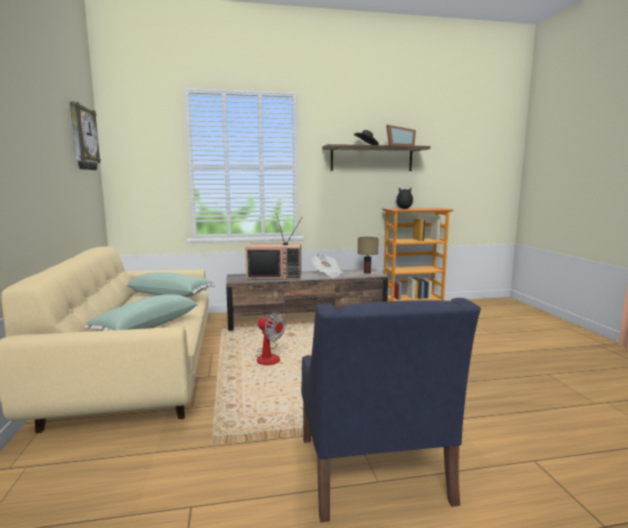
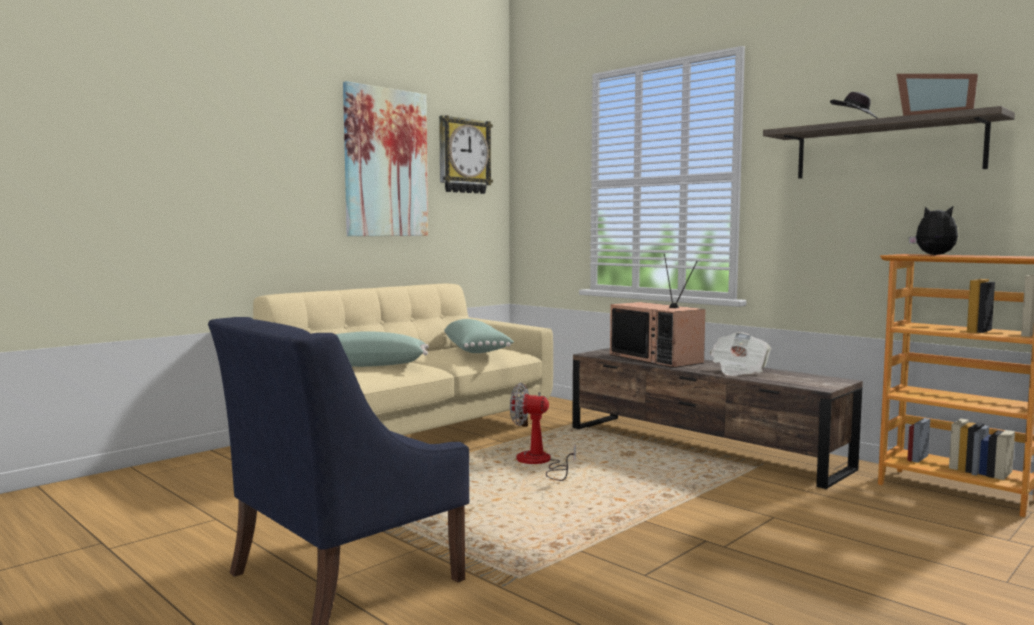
camera: 55 degrees right, 5 degrees down
(49, 142) = (386, 163): none -> picture
(268, 356) = (539, 463): fan -> fan turned 105 degrees clockwise
(367, 272) = (816, 381): table lamp -> none

